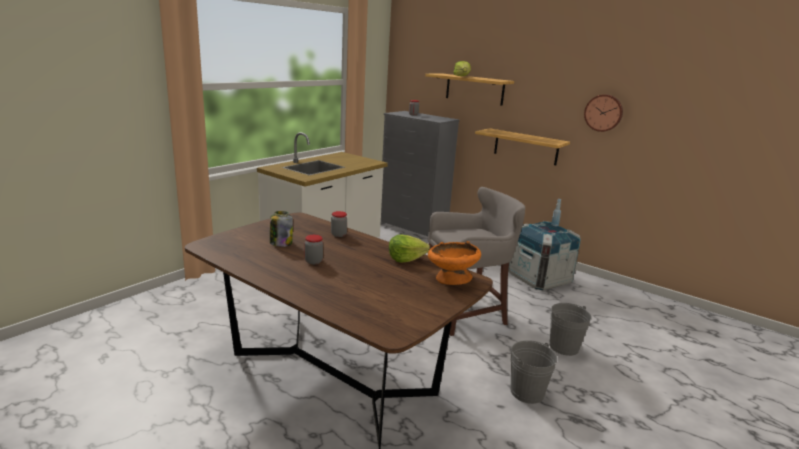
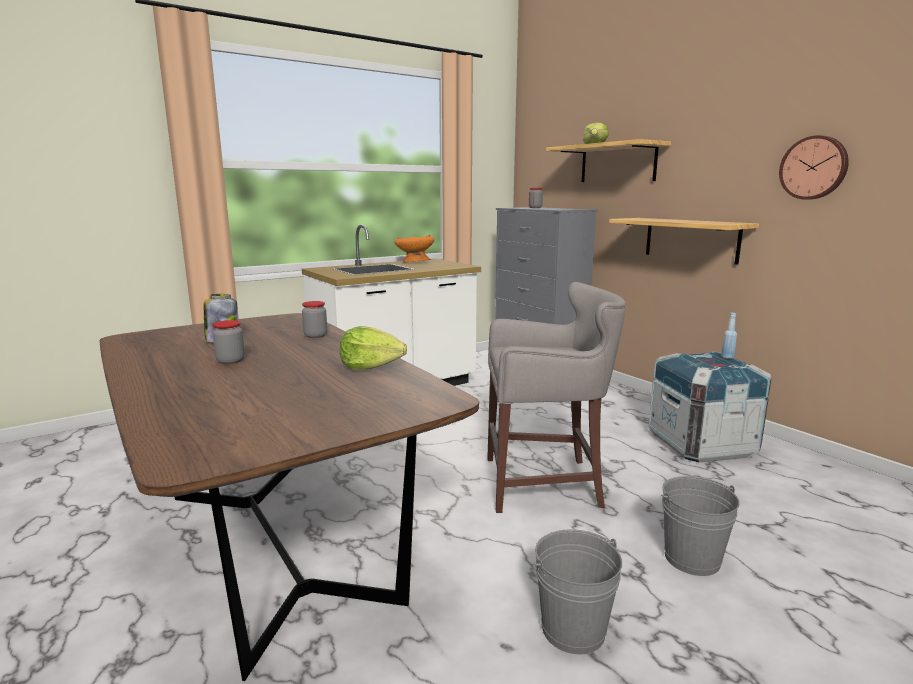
camera: 20 degrees right, 5 degrees down
(451, 279) = (405, 396): orange bowl -> orange bowl (414, 262)

